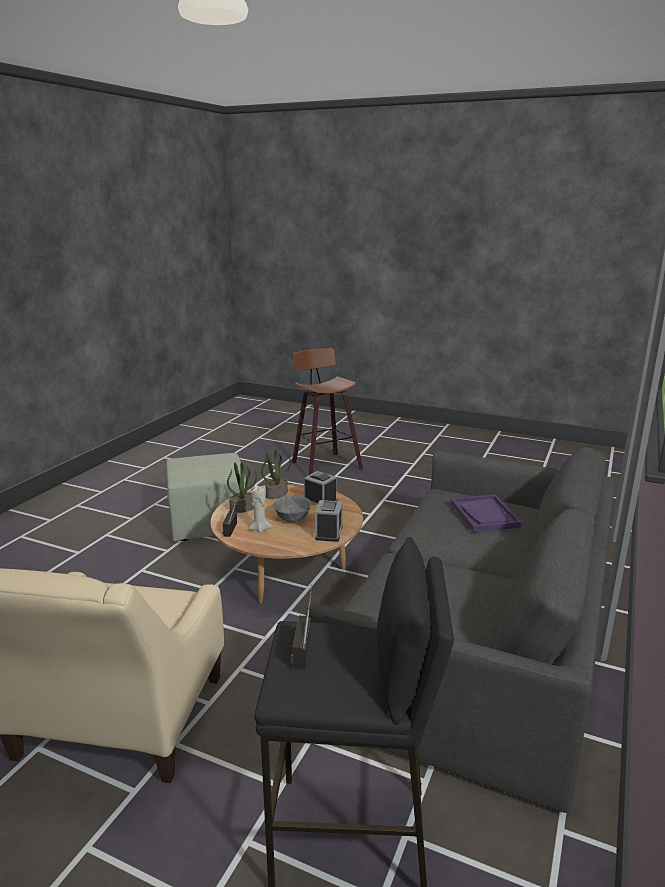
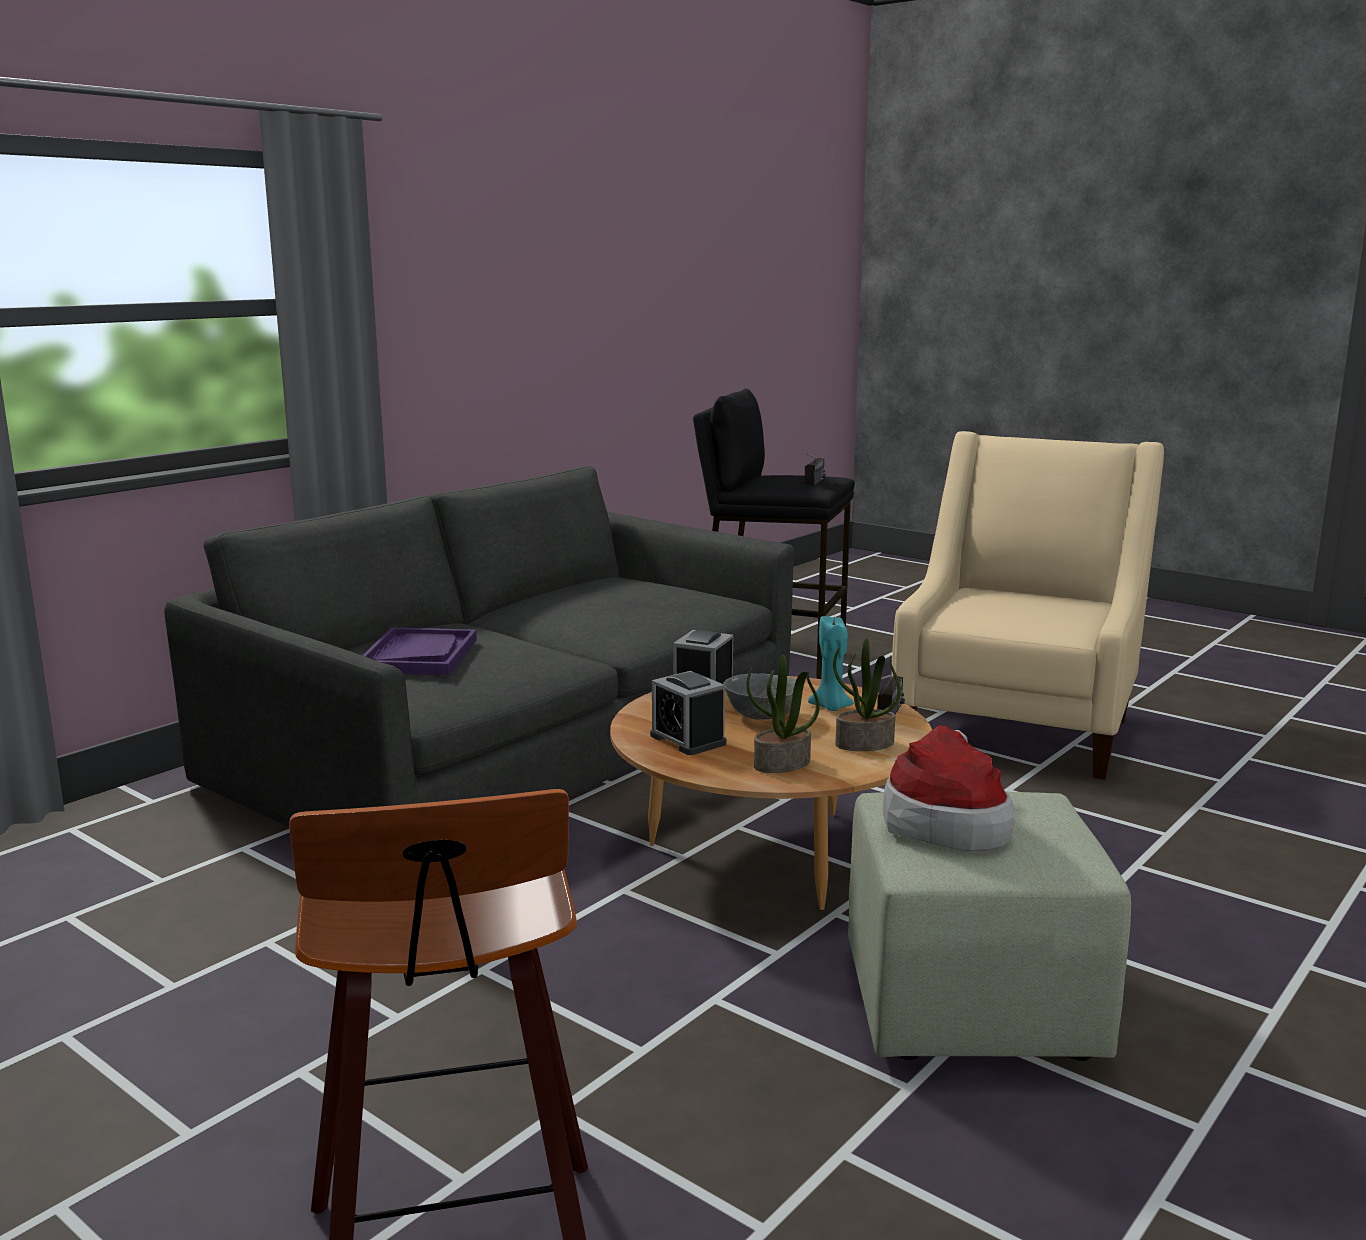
camera: 165 degrees left, 5 degrees down
(216, 464) = (946, 821): none -> hat
(260, 529) = (831, 707): beige candle -> turquoise candle

